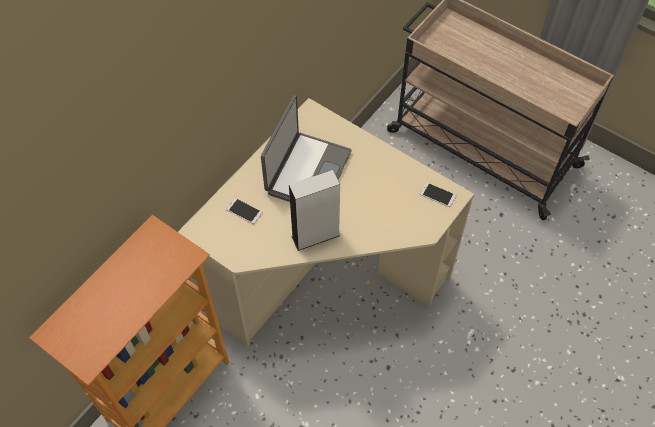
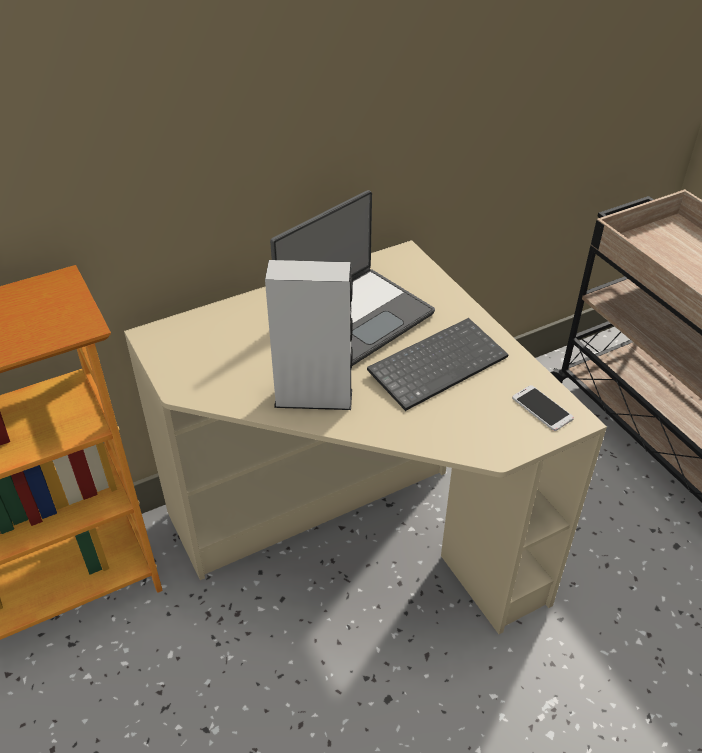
camera: 25 degrees right, 15 degrees down
(244, 211) = (233, 335): phone -> none
(370, 186) = (437, 363): none -> keyboard

